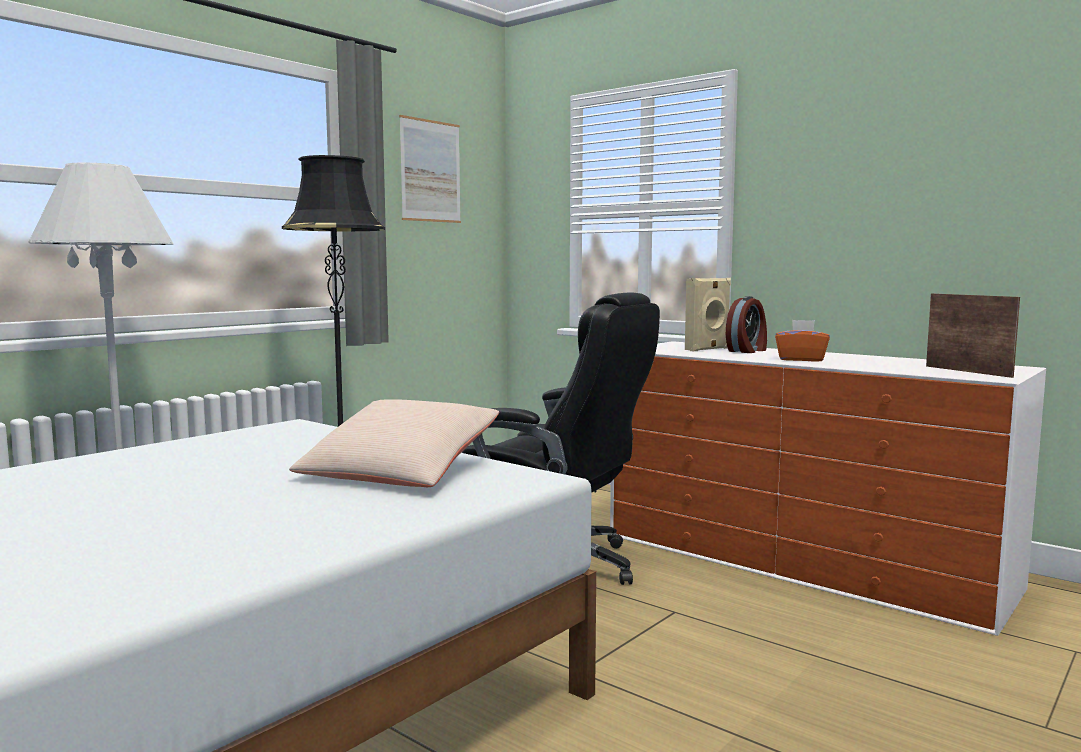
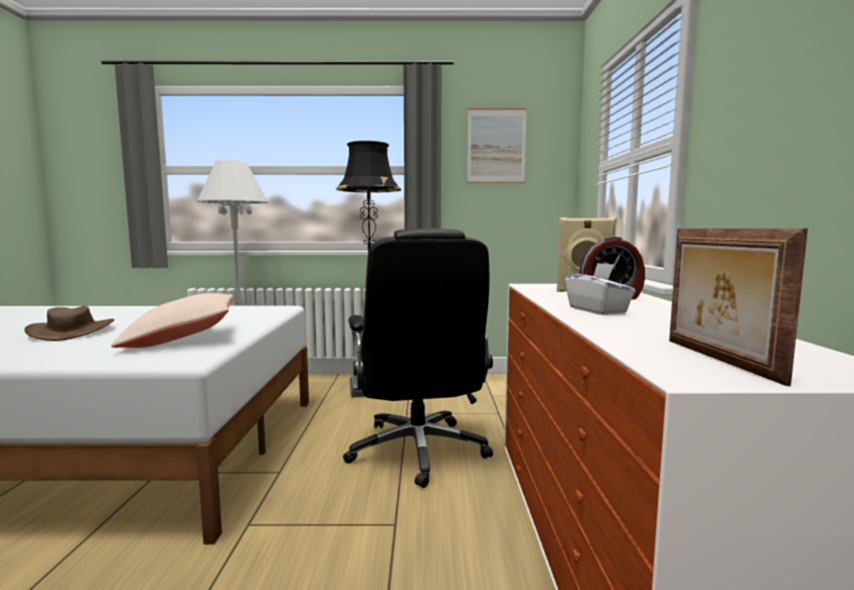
camera: 50 degrees right, 0 degrees up
(180, 507) = (72, 331): none -> brown hat
(801, 359) = (598, 310): orange tissue box -> white tissue box
(968, 371) = (716, 360): picture frame -> picture frame turned 150 degrees clockwise

